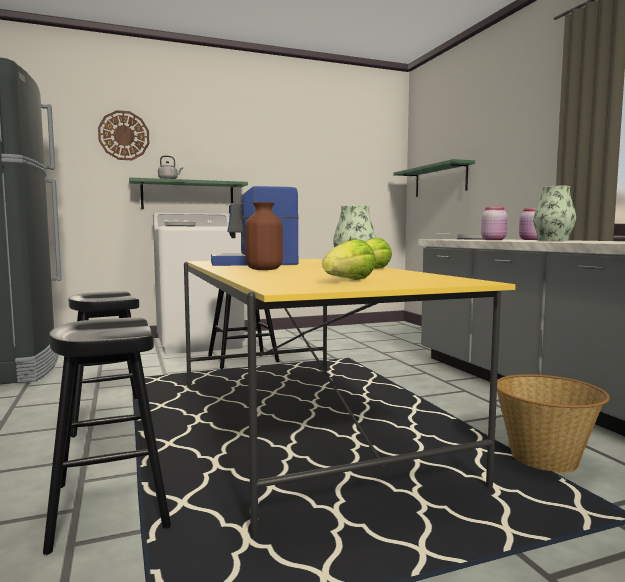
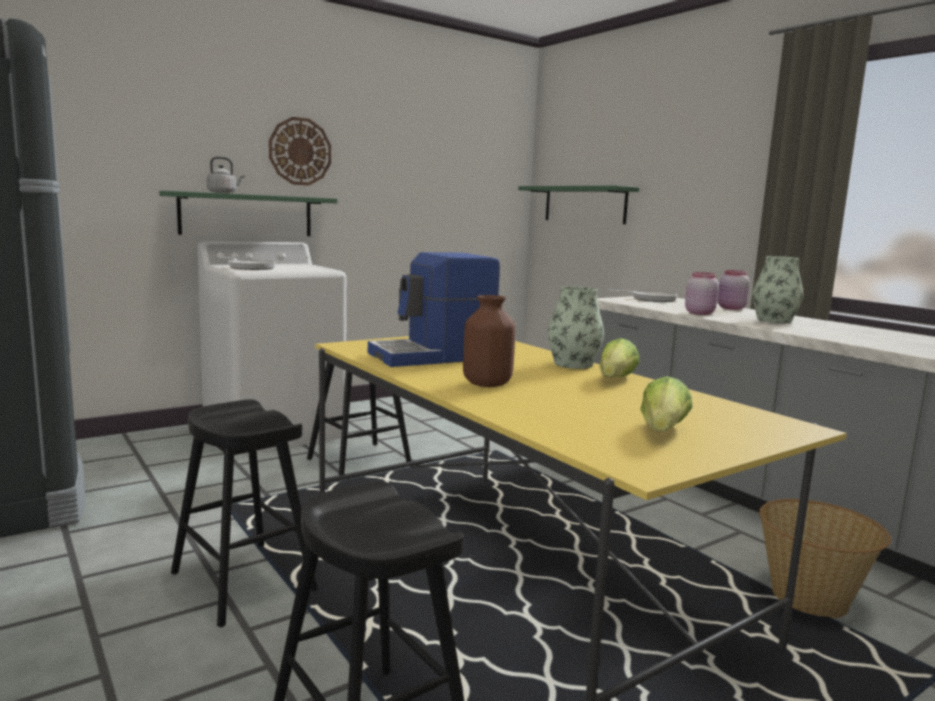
camera: 15 degrees left, 5 degrees up
(124, 135) = (151, 122): wall clock -> wall clock (300, 151)

